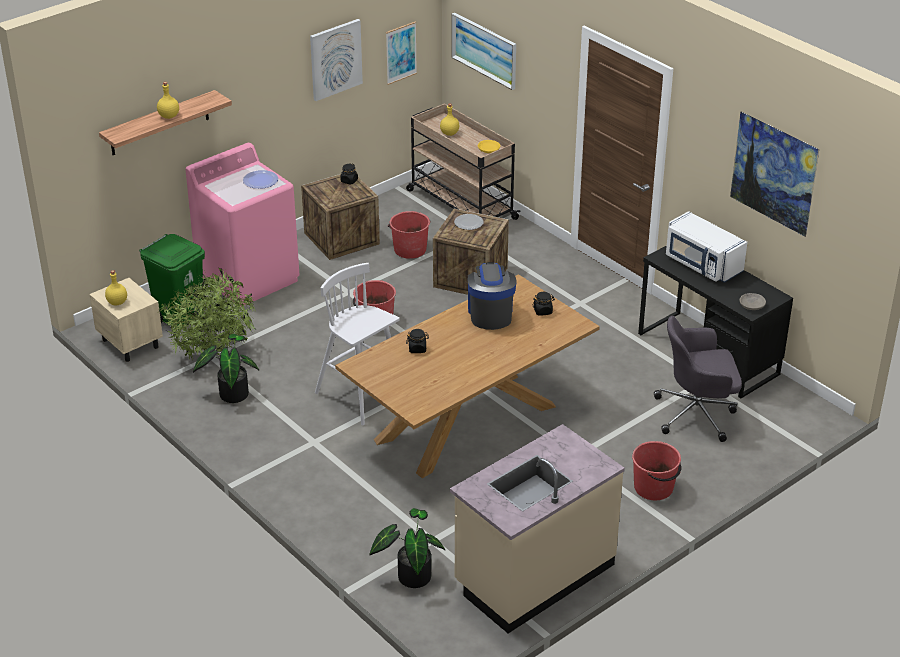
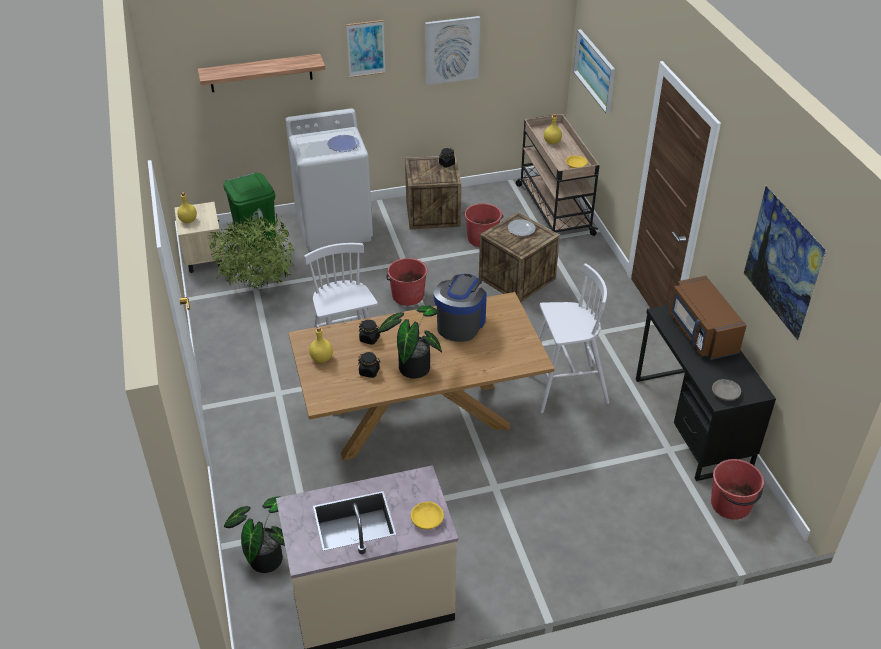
camera: 25 degrees right, 5 degrees up
(169, 116) = (263, 67): yellow bottle -> yellow bottle (322, 358)
(231, 393) = (246, 325): potted plant -> potted plant (412, 366)
(249, 278) = (334, 227): pink washing machine -> white washing machine
(401, 53) = (524, 57): picture -> picture (366, 48)
(543, 311) = (511, 336): black jar -> black jar (369, 372)
(581, 359) = (565, 389): none -> white stool
(589, 462) = (427, 519): none -> yellow bowl
(654, 488) = (548, 549): red bucket -> red bucket (731, 504)
(697, 414) = (641, 483): grey office chair -> none
(702, 264) = (701, 334): white microwave -> brown microwave

